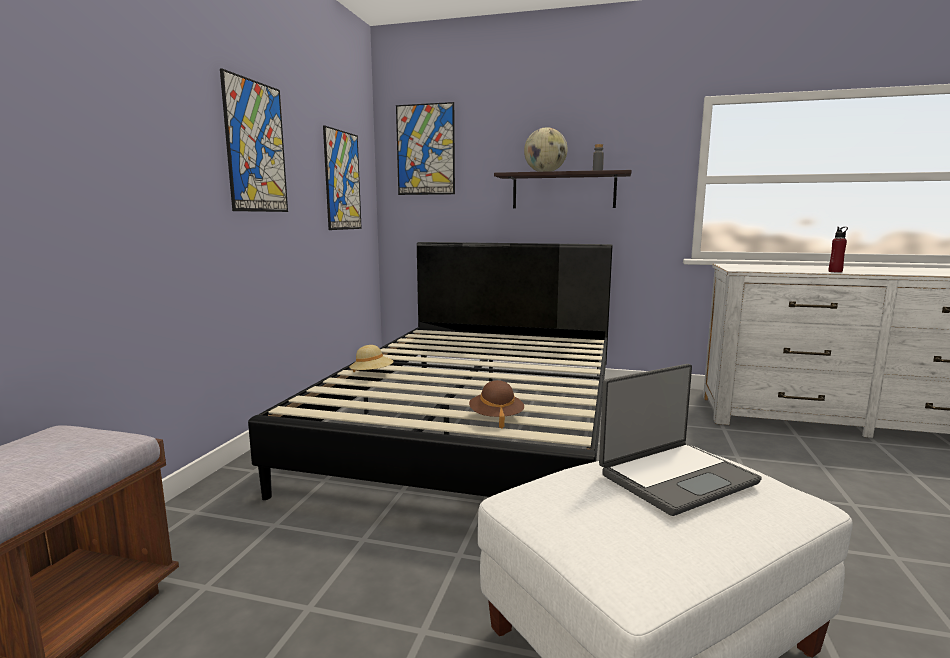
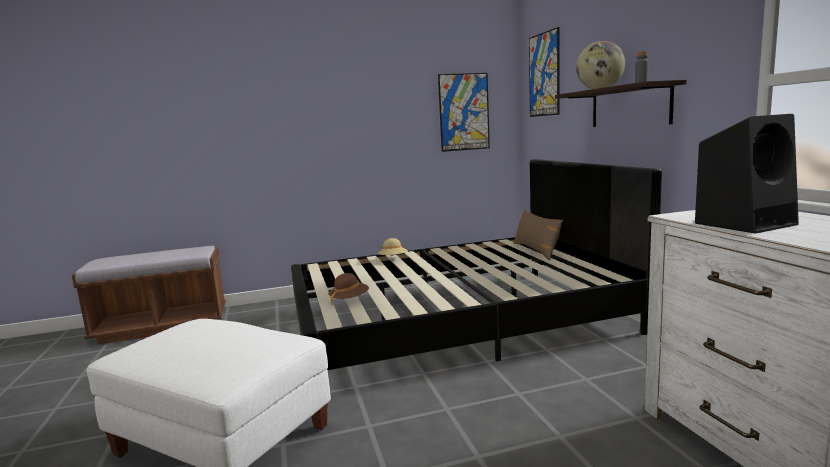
camera: 60 degrees right, 0 degrees up
(256, 147) = (360, 103): picture -> none
(472, 336) = (536, 250): none -> brown pillow
(675, 477) = (226, 342): laptop -> none
(786, 269) = (745, 223): none -> black speaker
(835, 271) = (789, 237): red bottle -> none

